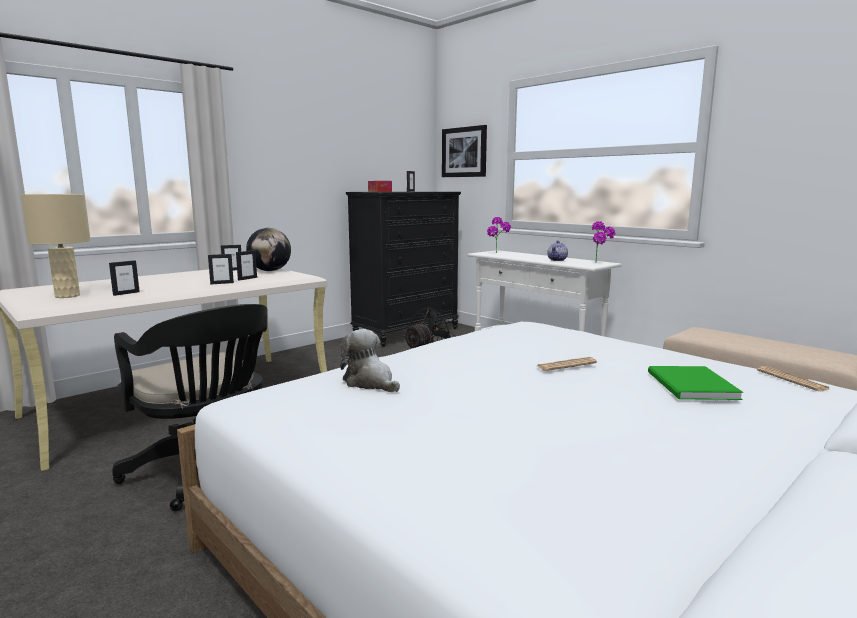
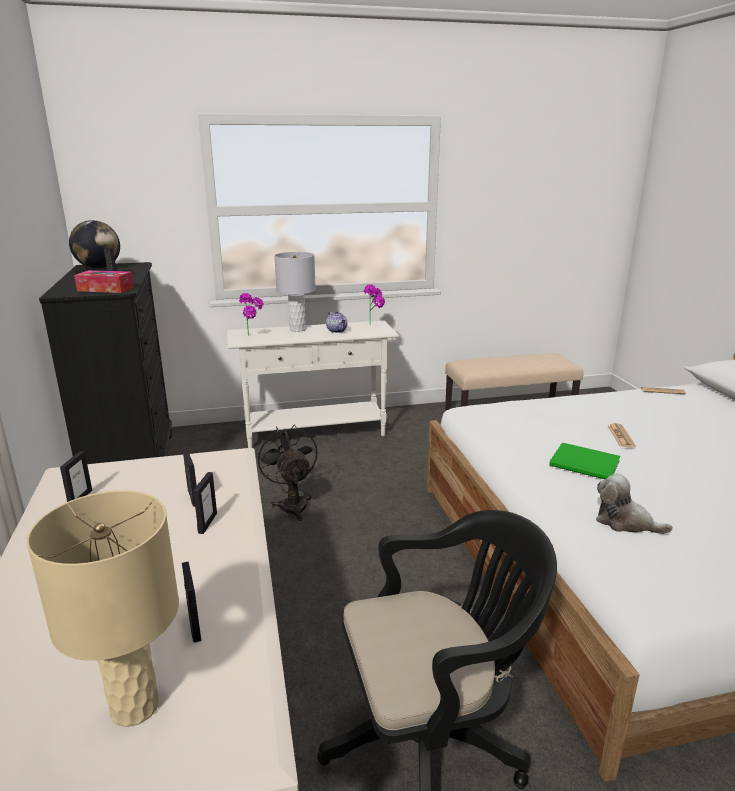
camera: 60 degrees left, 10 degrees up
(270, 271) = (141, 471): globe -> globe (99, 268)
(370, 382) = (625, 522): plush toy -> plush toy turned 45 degrees clockwise
(464, 152) = (126, 204): picture -> none
(535, 256) = (297, 329): none -> grey table lamp
(690, 386) = (673, 418): green book -> green book (586, 464)

